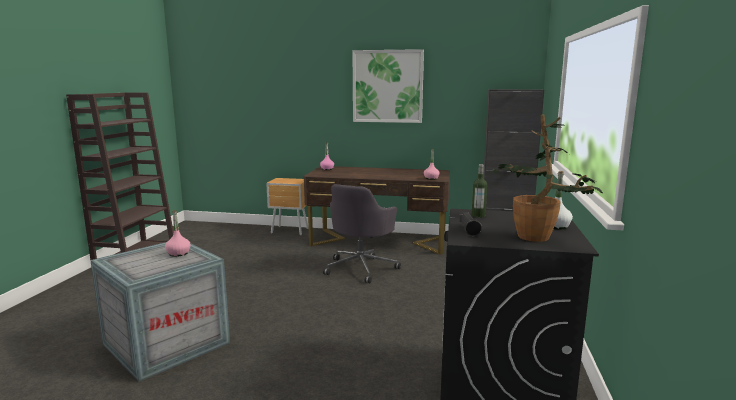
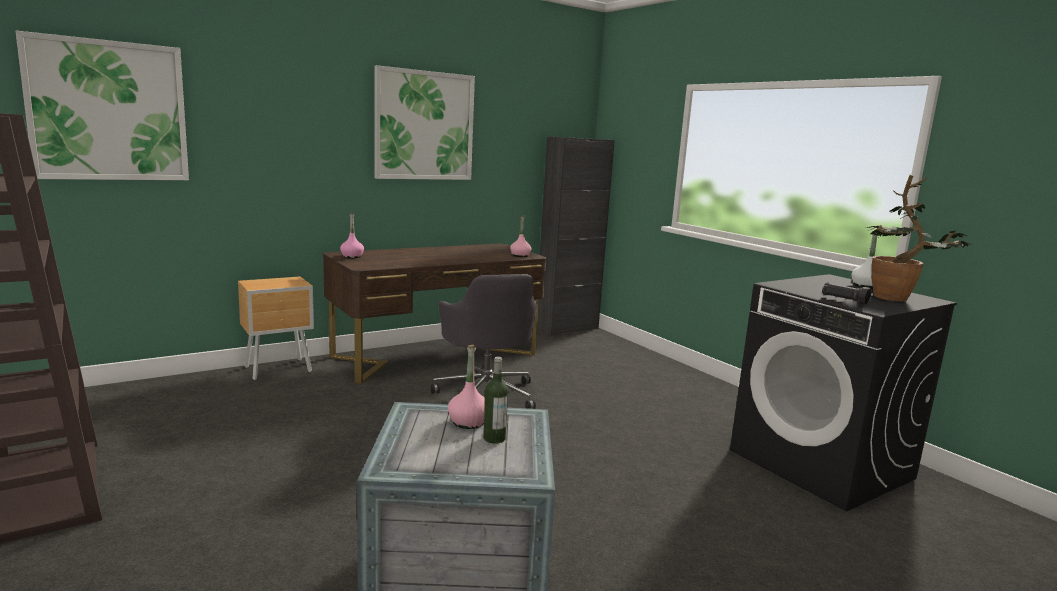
camera: 45 degrees left, 0 degrees up
(221, 88) = (108, 111): none -> picture
(478, 215) = (797, 286): bottle -> bottle (494, 438)

